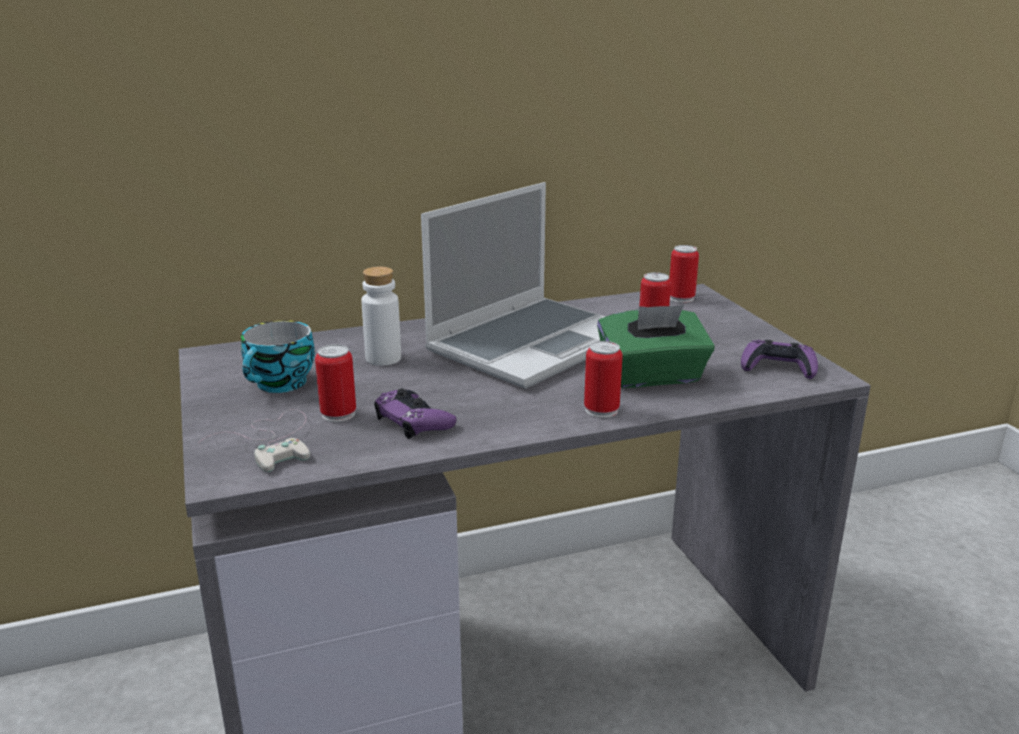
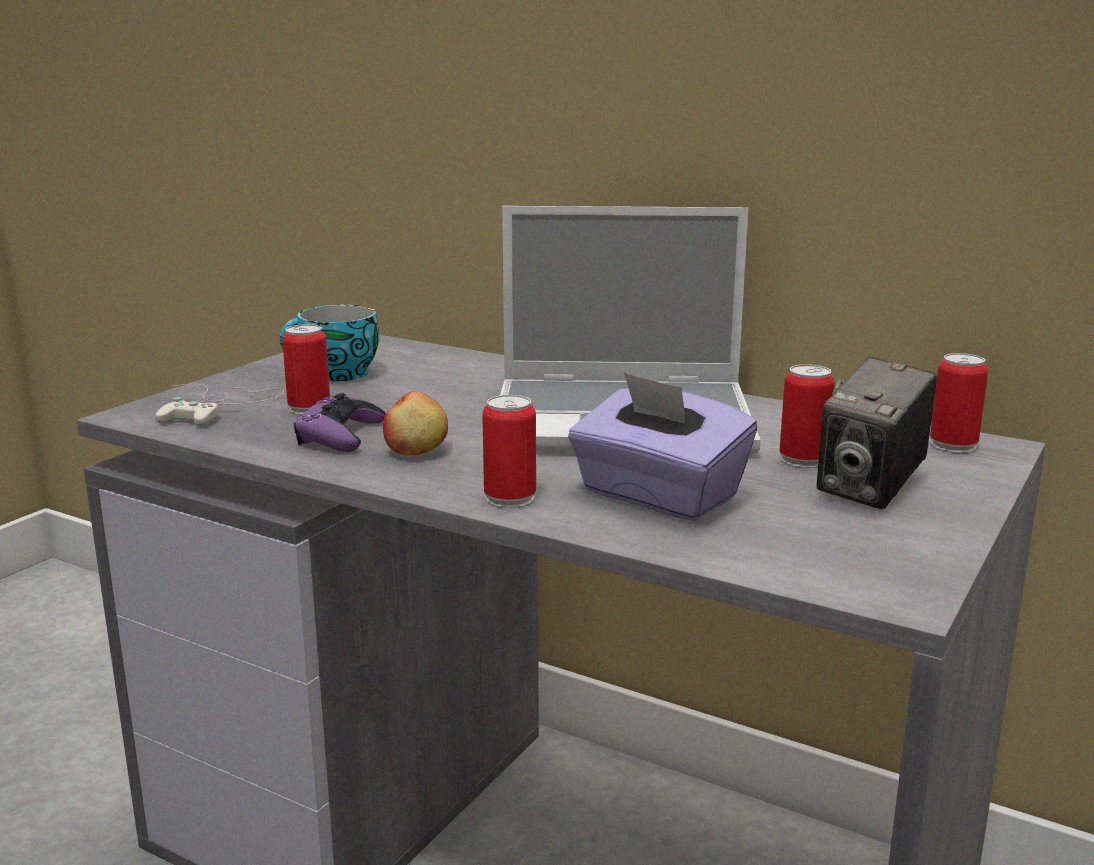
camera: 50 degrees right, 5 degrees down
(383, 358) = (460, 385): white bottle -> none
(485, 409) = (417, 451): none -> apple
(652, 376) = (658, 496): green tissue box -> purple tissue box
(709, 334) = (870, 489): none -> camera
(778, 367) = (854, 556): purple game controller -> none

